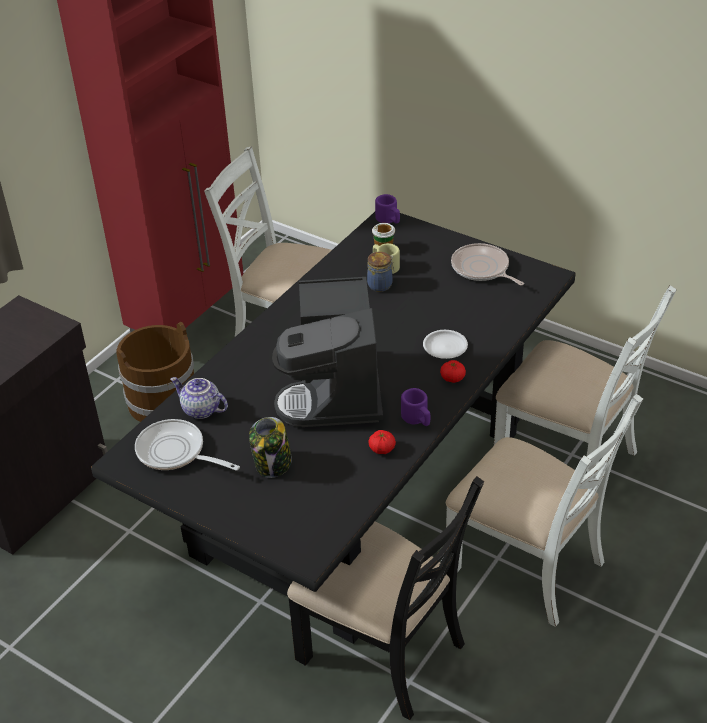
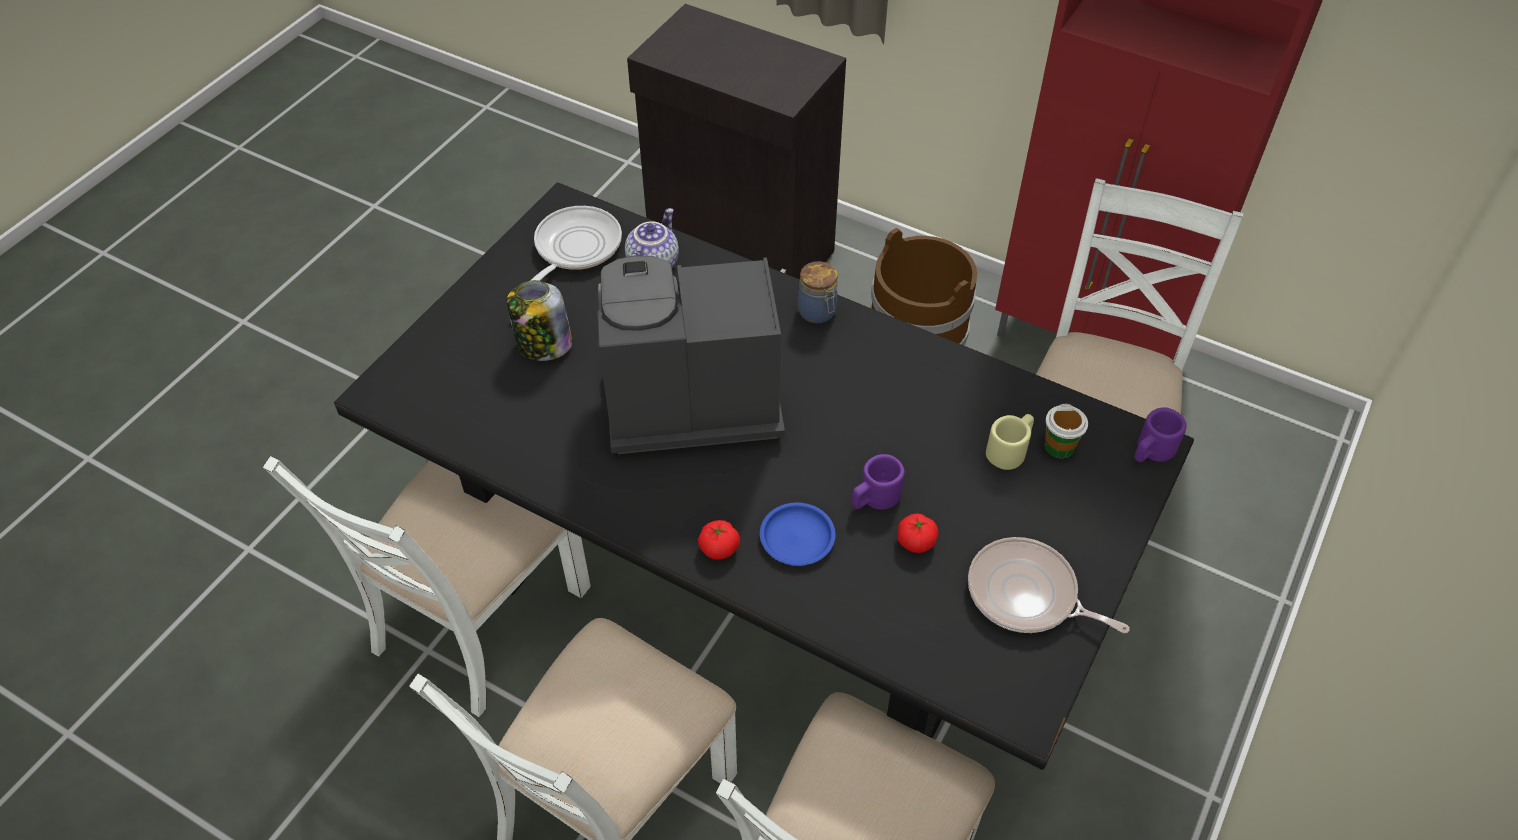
camera: 85 degrees right, 10 degrees up
(381, 284) = (955, 446): jar -> jar (818, 312)
(382, 449) = (563, 461): tomato -> tomato (916, 541)
(383, 651) = (478, 619): black chair -> white chair
(417, 418) = (625, 502): purple mug -> purple mug (874, 497)
(445, 347) = (797, 538): white plate -> blue plate
(482, 269) = (1027, 595): frying pan -> frying pan turned 105 degrees counterclockwise

